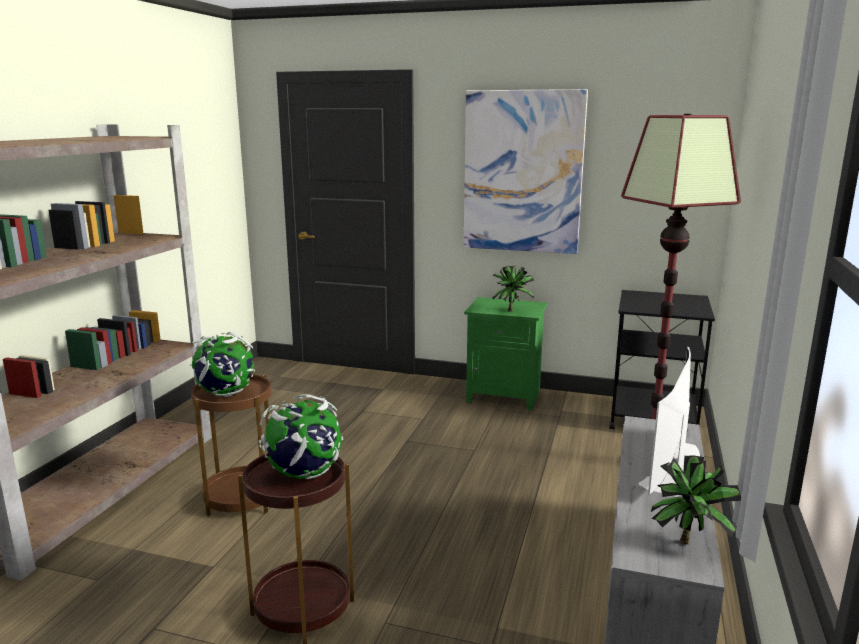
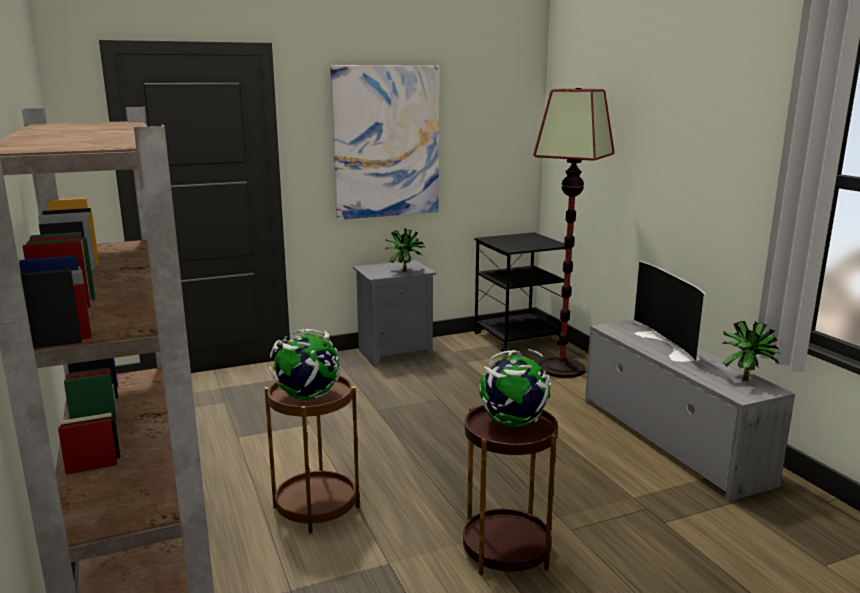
camera: 40 degrees left, 0 degrees up
(505, 395) = (395, 353): green nightstand -> grey nightstand

